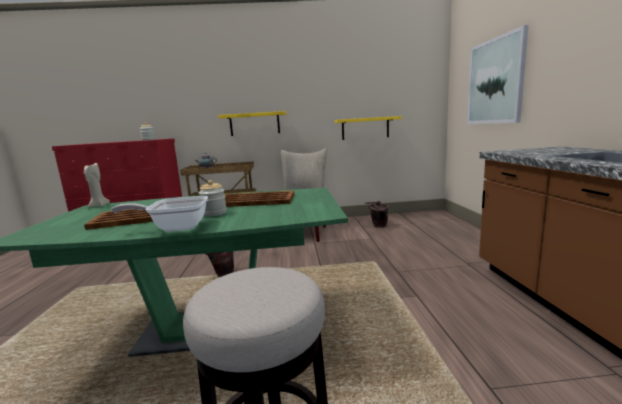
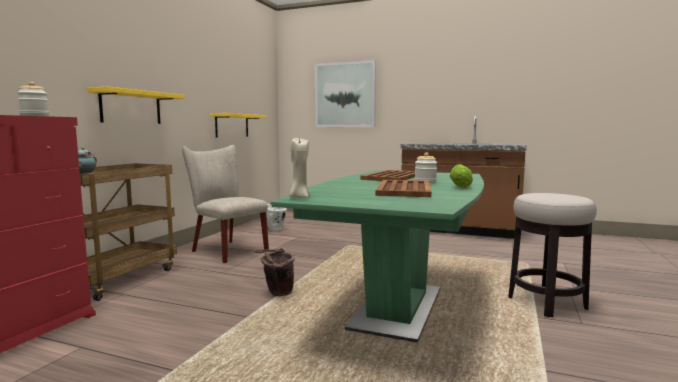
camera: 65 degrees left, 5 degrees down
(175, 228) = (461, 186): frying pan -> lettuce
(377, 226) = (274, 230): brown bucket -> white bucket

